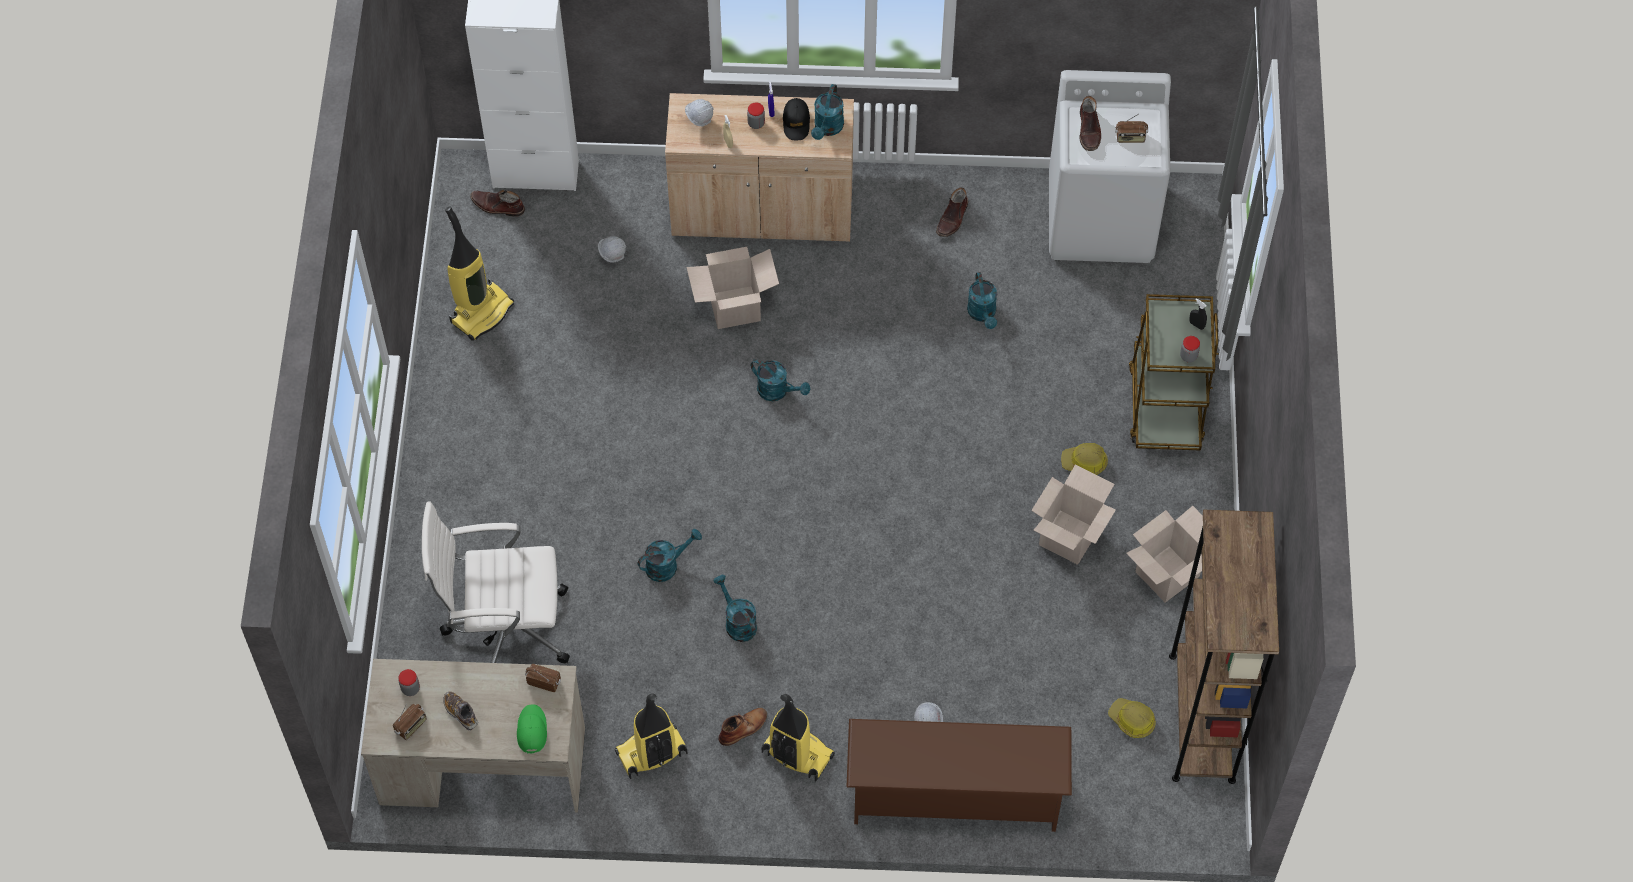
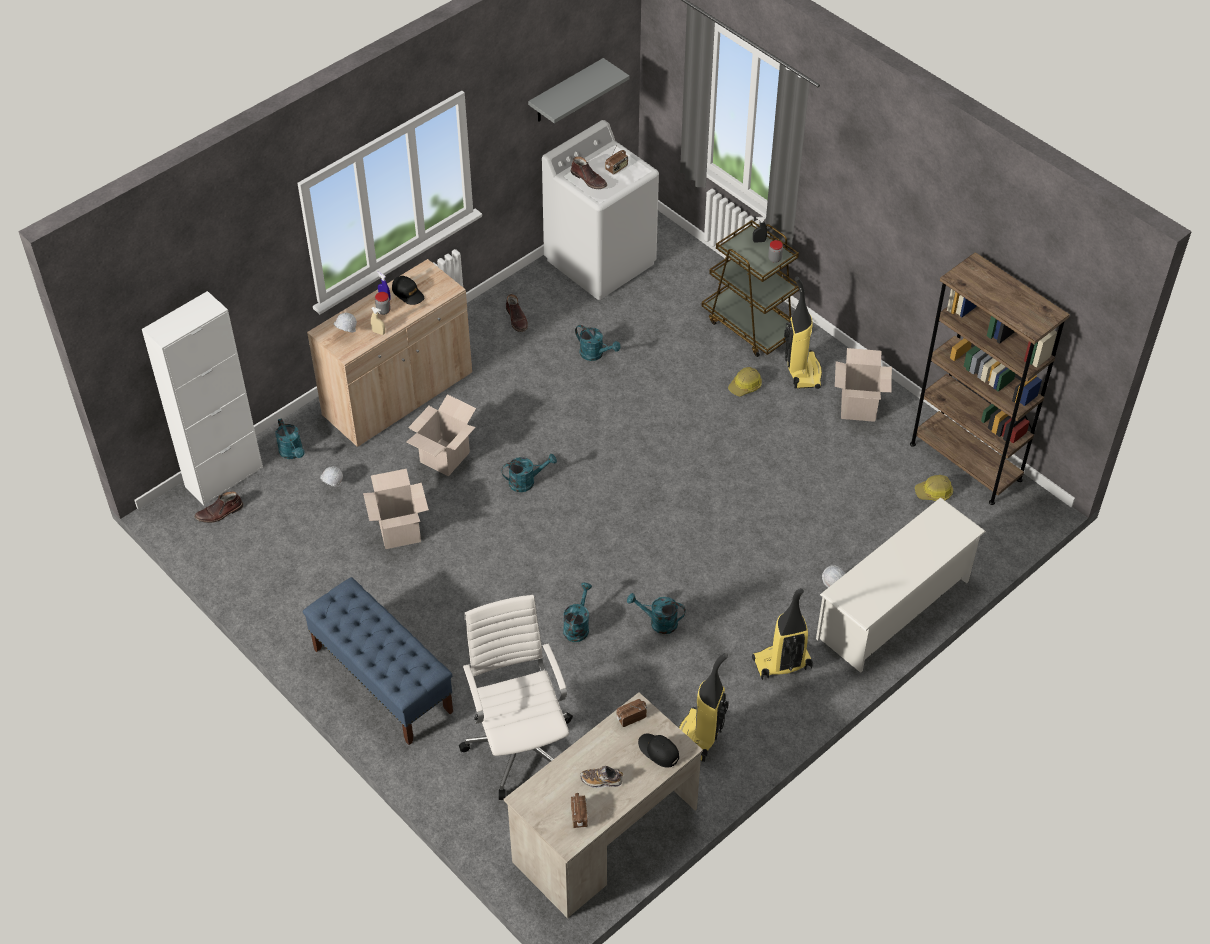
camera: 45 degrees left, 10 degrees down
(410, 689) = (551, 795): jar -> none
(462, 473) = (382, 680): none -> blue bench
(481, 312) = (282, 579): vacuum cleaner -> vacuum cleaner (802, 371)
(505, 628) = (520, 744): white office chair -> white office chair turned 120 degrees clockwise
(531, 730) = (658, 751): green cap -> black cap
(743, 727) = (734, 676): brown boot -> none
(827, 128) = (431, 284): turquoise watering can -> turquoise watering can (293, 453)
(954, 795) = (894, 609): brown shoe rack -> white shoe rack
(1069, 537) = (784, 429): cardboard box -> cardboard box (399, 531)
(1121, 21) = (566, 91): none -> grey shelf

